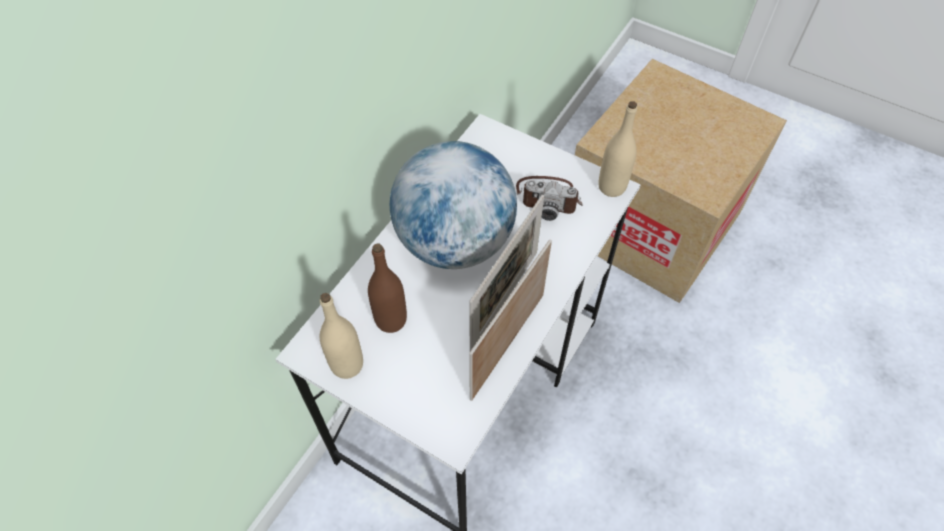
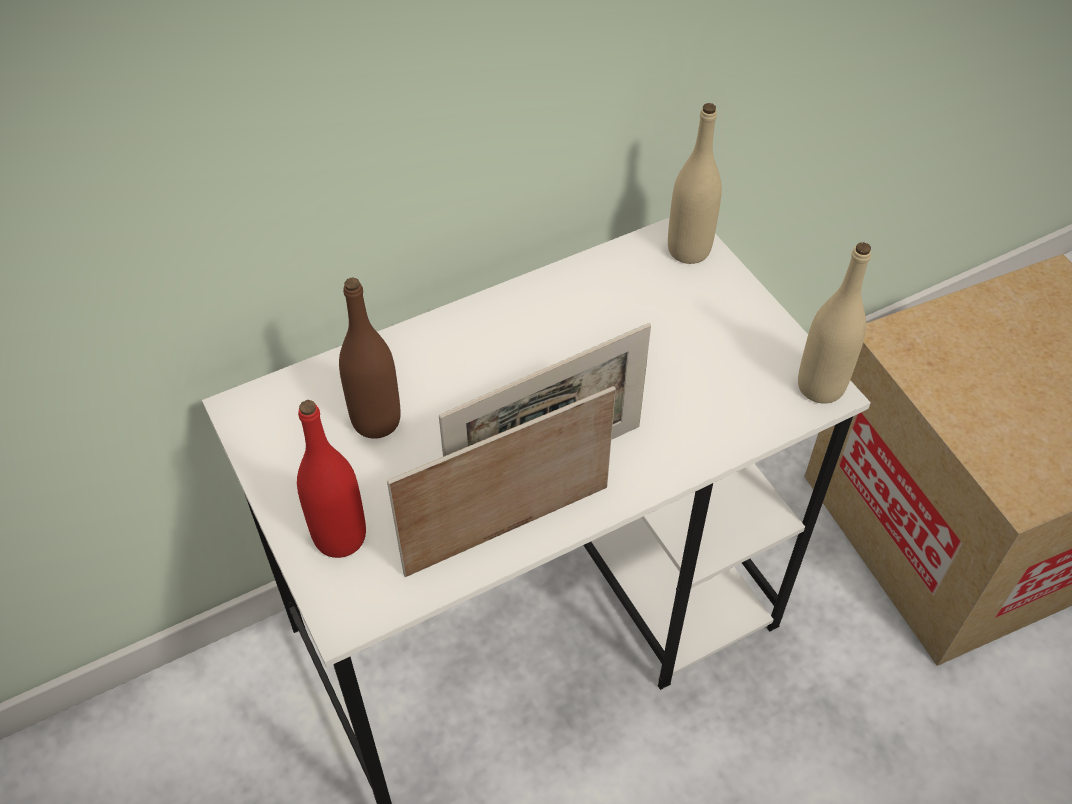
camera: 30 degrees right, 5 degrees down
(347, 365) = (281, 450): beige bottle -> beige bottle (688, 250)
(419, 397) = (340, 537): none -> red bottle
(454, 242) = (533, 360): globe -> none
(548, 197) = (711, 360): camera -> none

